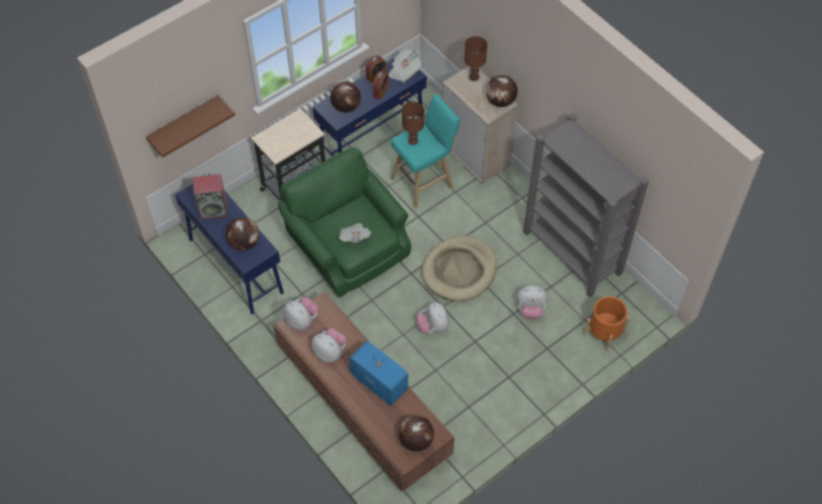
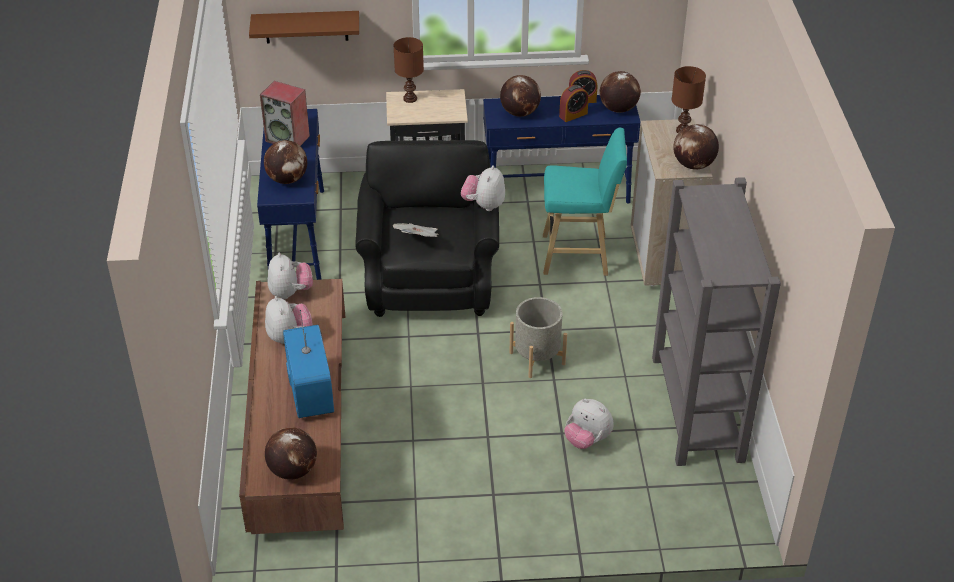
camera: 35 degrees right, 15 degrees down
(347, 248) = (429, 275): green armchair -> black armchair
(404, 71) = (618, 109): newspaper -> globe
(413, 140) = (568, 176): brown table lamp -> brown table lamp (410, 99)
(432, 326) = (452, 396): plush toy -> plush toy (484, 205)
(459, 271) = (537, 358): beige dog bed -> grey planter
(604, 333) = (660, 513): orange planter -> none

